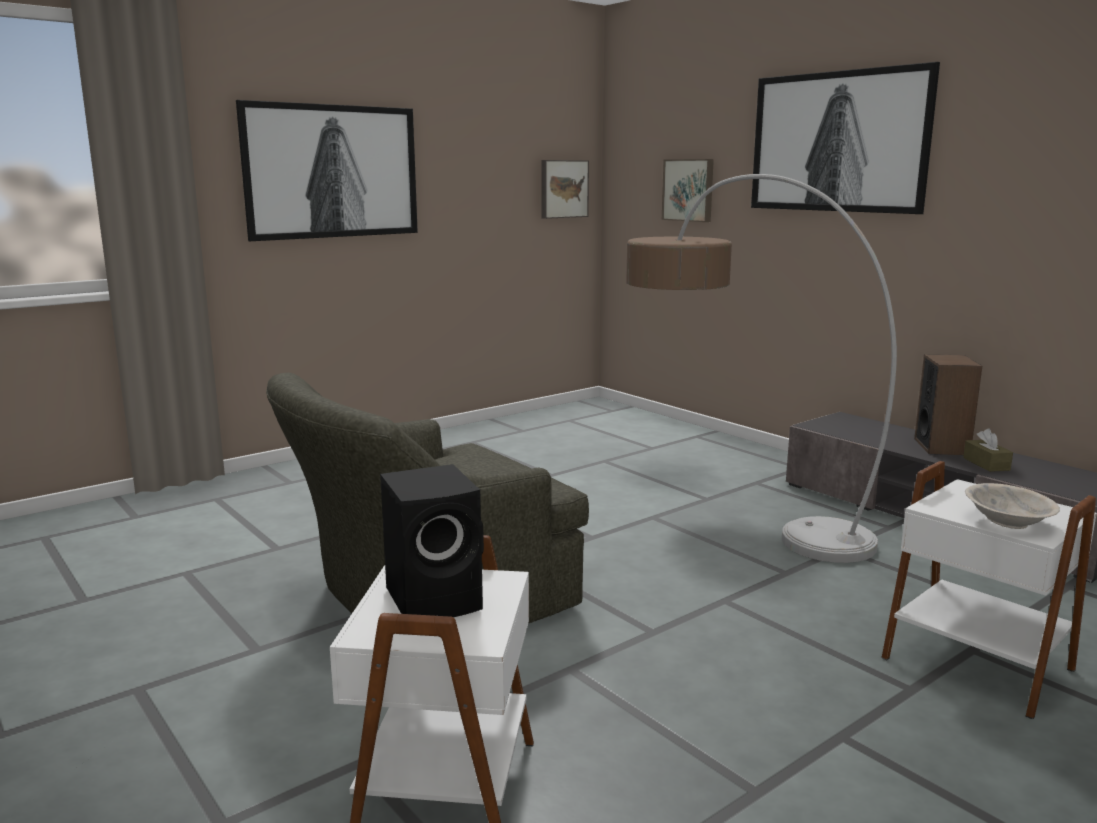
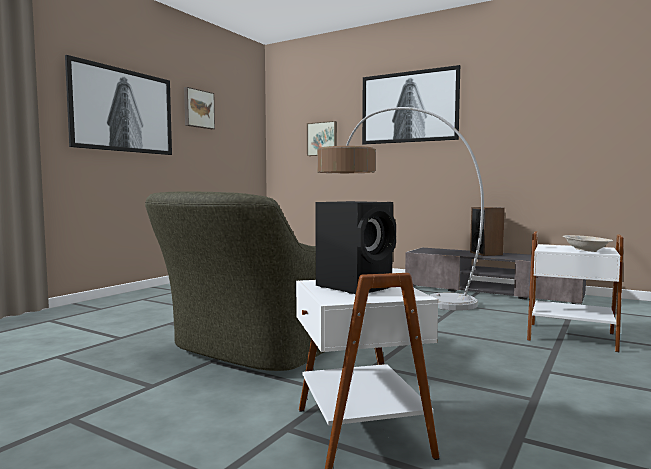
camera: 20 degrees left, 10 degrees down
(563, 189) = (247, 140): picture -> picture (198, 109)
(986, 464) = (514, 257): brown tissue box -> none

